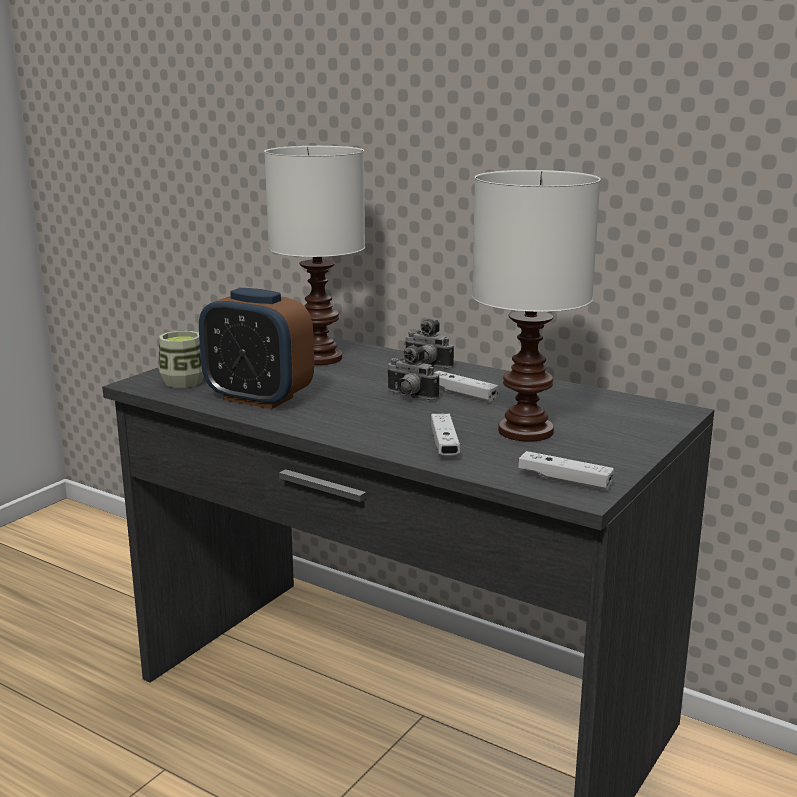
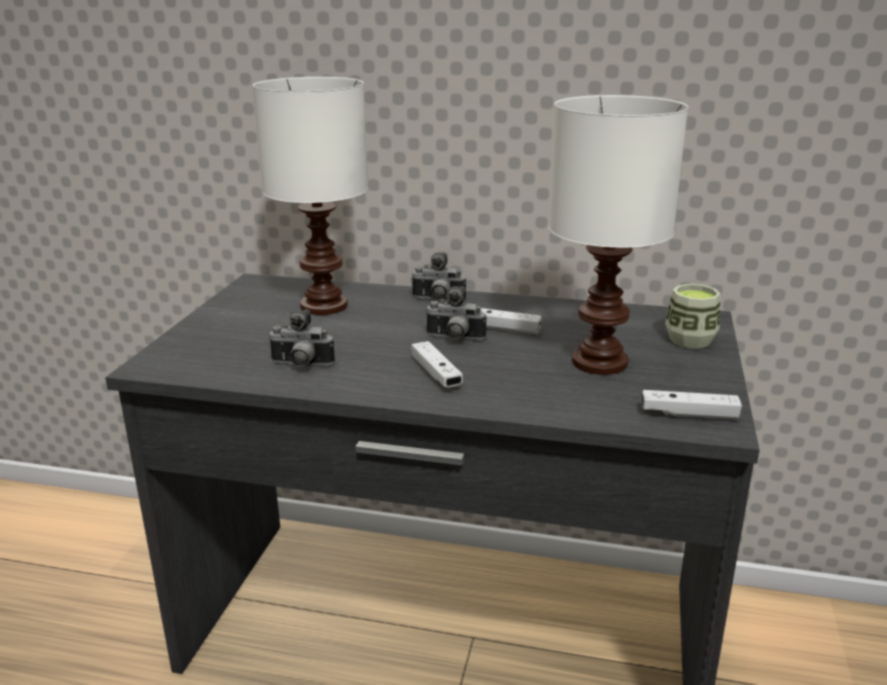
camera: 20 degrees left, 5 degrees up
(183, 382) = (199, 357): cup -> cup (690, 340)
(258, 398) = (301, 365): alarm clock -> camera
(444, 444) = (540, 392): white game controller -> white game controller (436, 374)

